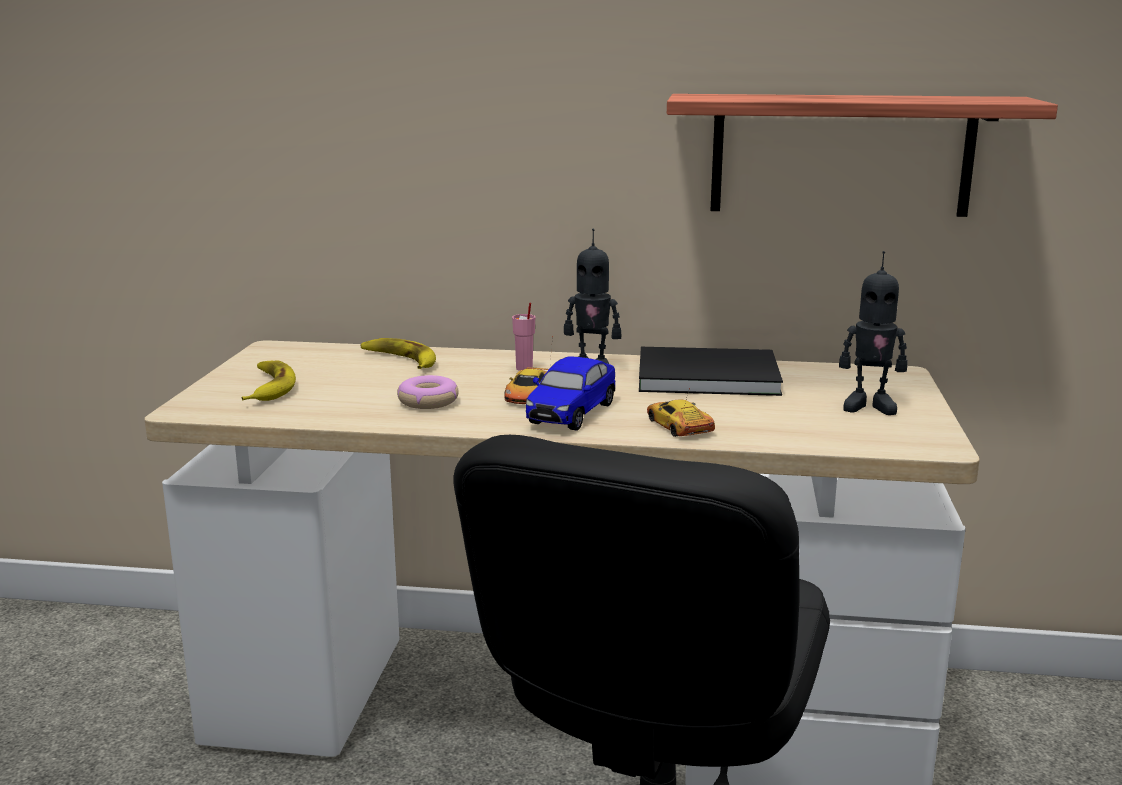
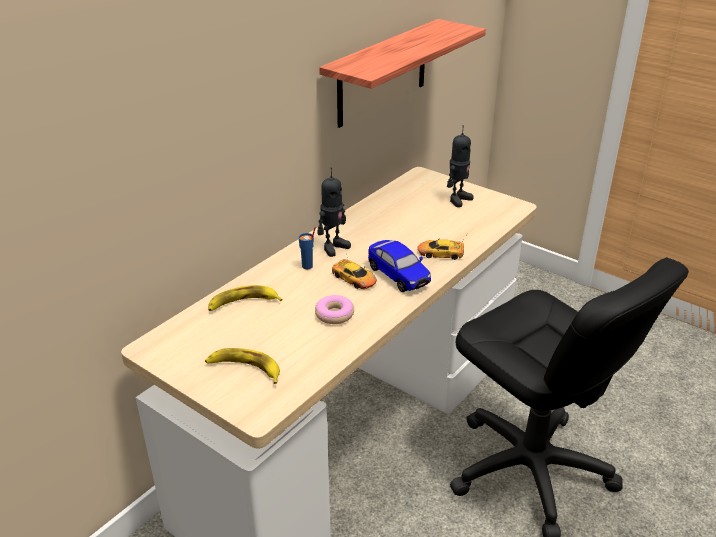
camera: 60 degrees left, 15 degrees up
(524, 368) = (307, 266): pink cup -> blue cup
(703, 375) = (374, 220): black book -> none

